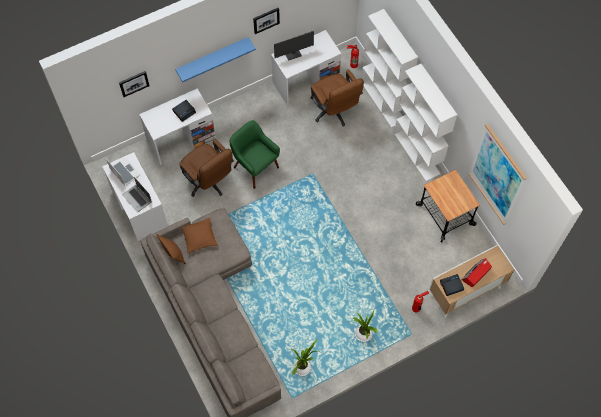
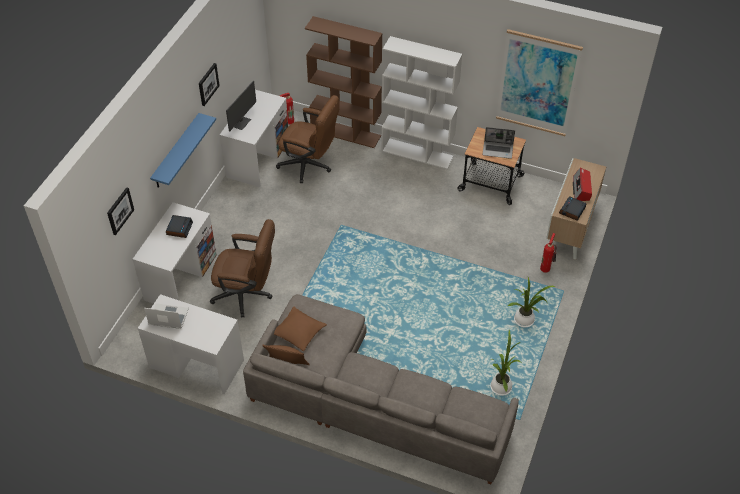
camera: 40 degrees left, 15 degrees down
(137, 198) = (206, 331): laptop -> laptop (498, 150)
(255, 167) = (281, 254): green armchair -> none
(383, 101) = (346, 133): white bookcase -> brown bookcase

